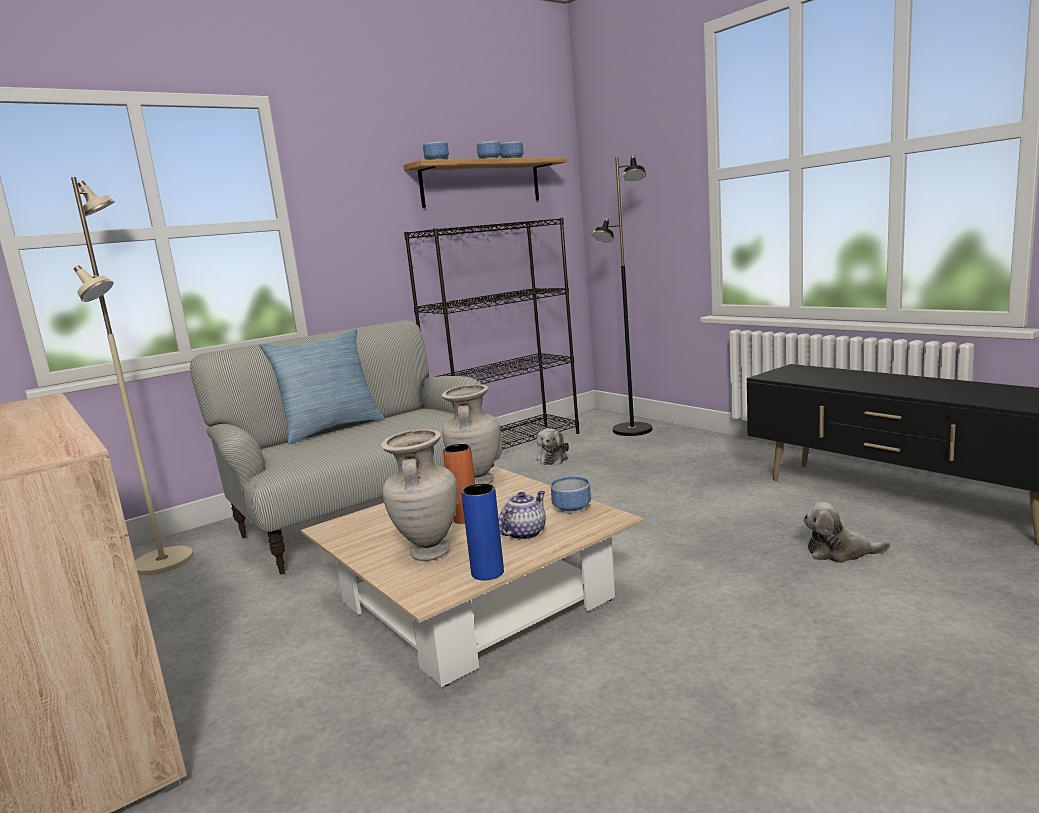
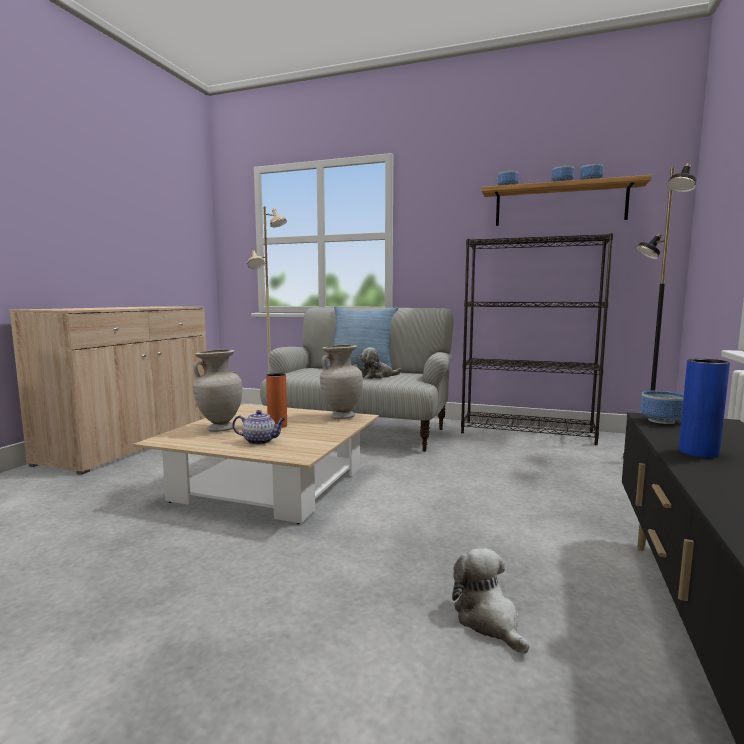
camera: 55 degrees right, 5 degrees down
(487, 573) = (194, 444): blue vase -> blue vase (698, 452)
(553, 459) = (525, 450): plush toy -> plush toy (377, 376)
(573, 509) = (311, 444): bowl -> bowl (662, 421)

